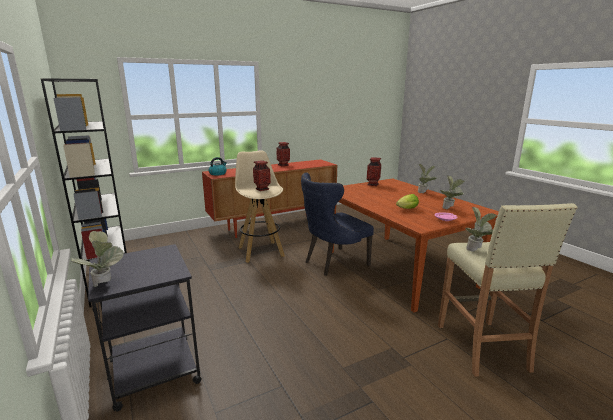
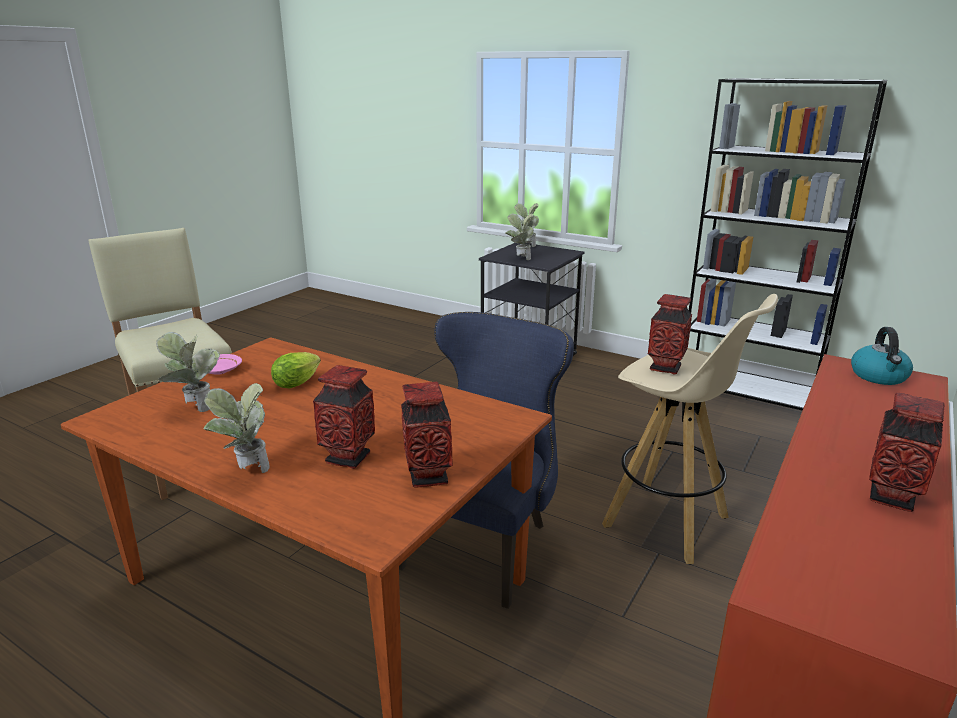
camera: 150 degrees right, 5 degrees up
(393, 190) = (348, 458): none -> vase
(477, 250) = (193, 334): potted plant -> potted plant (519, 258)

